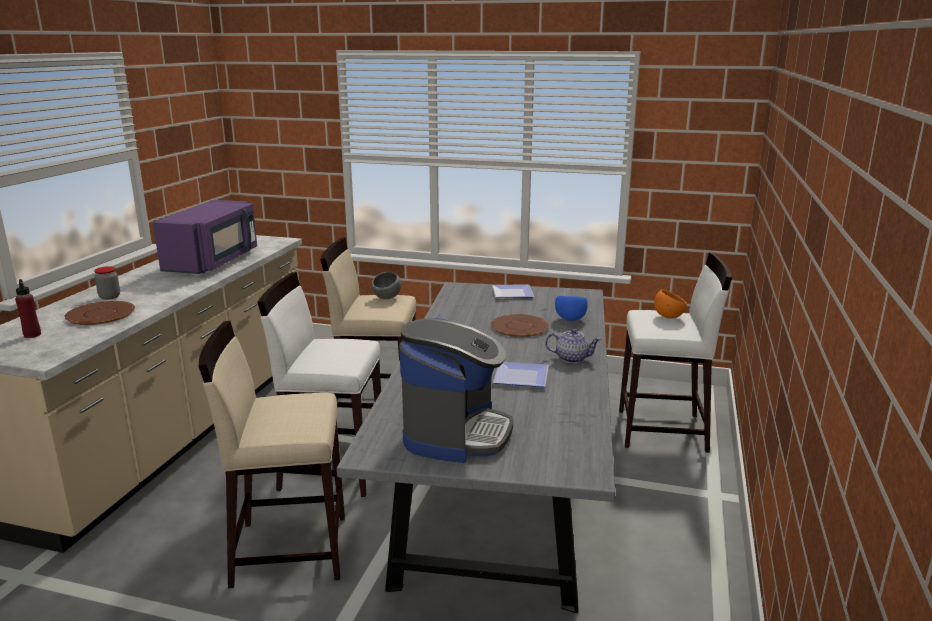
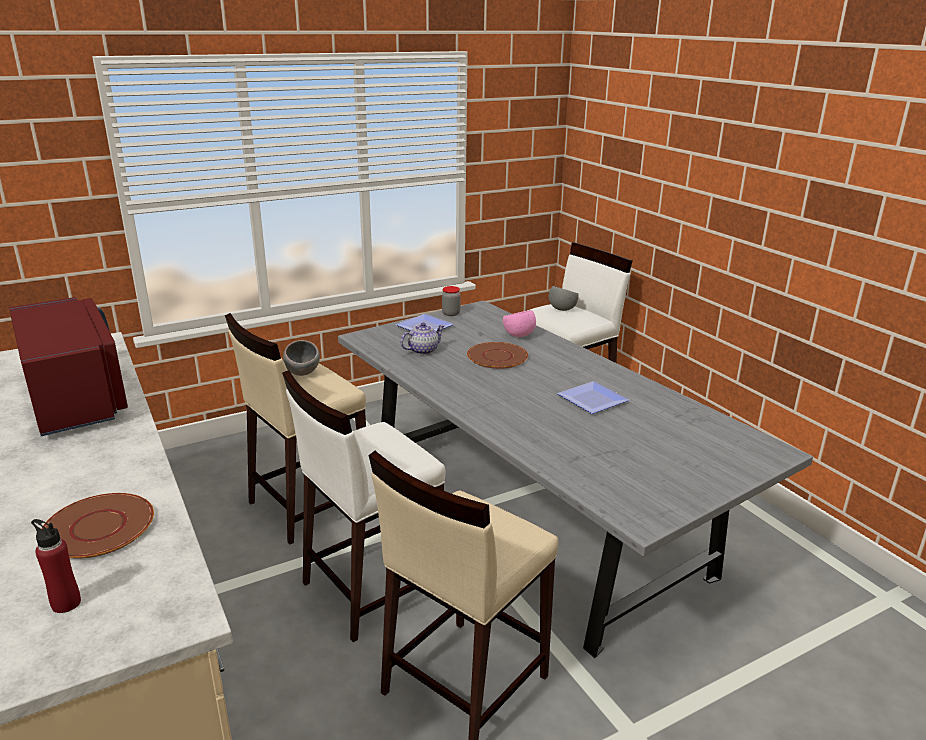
camera: 45 degrees left, 5 degrees up
(109, 297) = (42, 500): jar -> jar (451, 313)
(214, 262) = (76, 398): purple microwave -> red microwave
(456, 433) = (654, 468): coffee machine -> none
(570, 319) = (518, 336): blue bowl -> pink bowl
(572, 358) = (590, 369): teapot -> teapot (423, 350)
(668, 317) = (562, 309): orange bowl -> grey bowl

